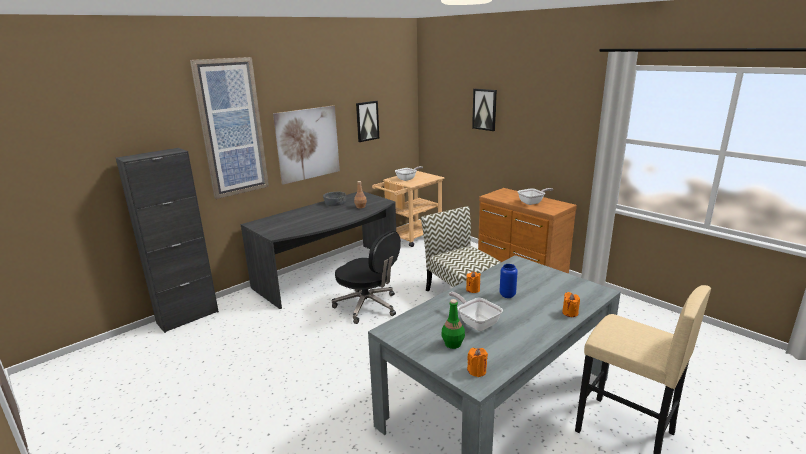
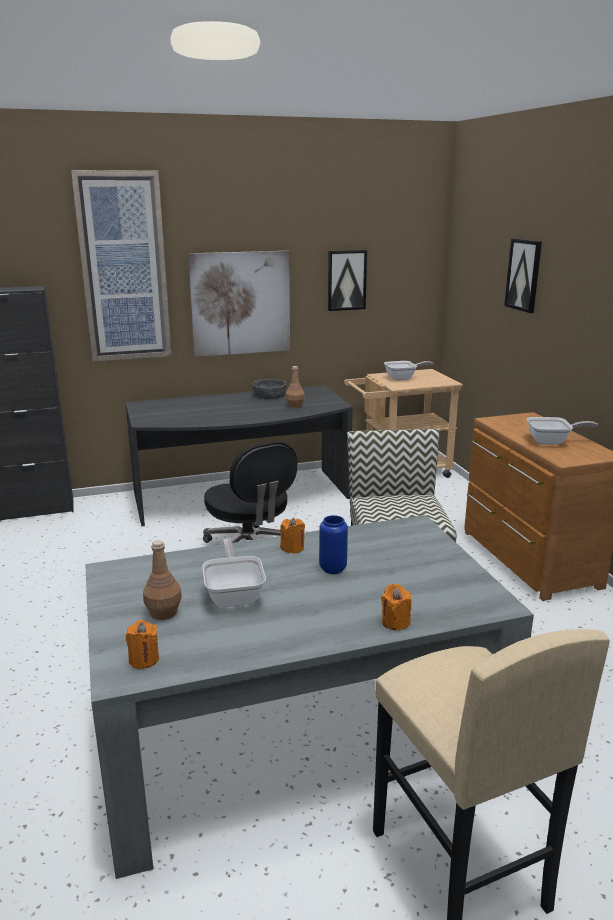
camera: 25 degrees right, 0 degrees up
(452, 344) = (163, 613): green bottle -> brown bottle

